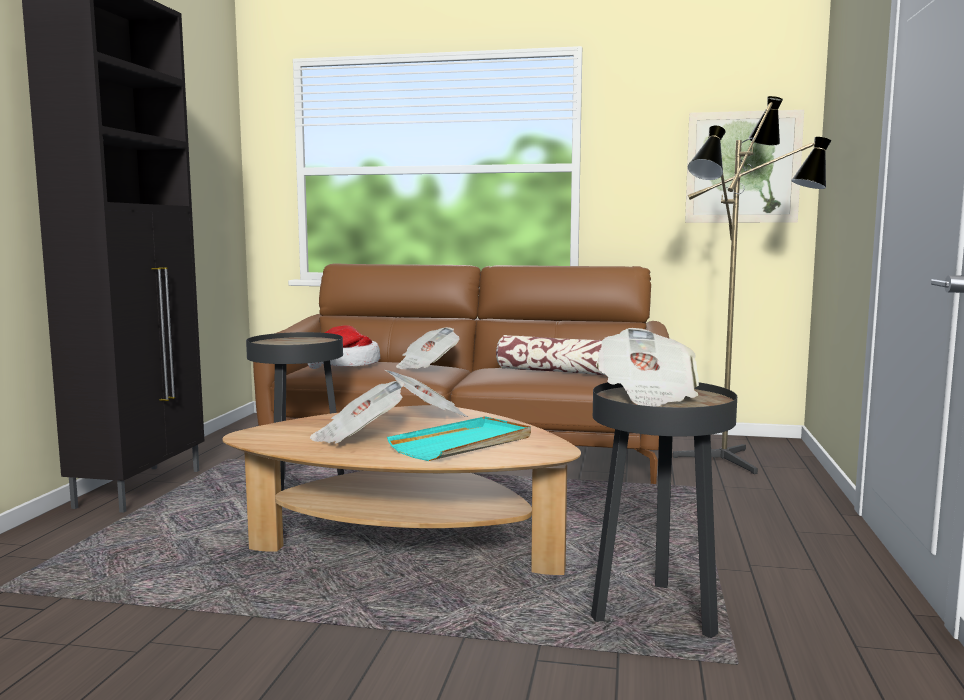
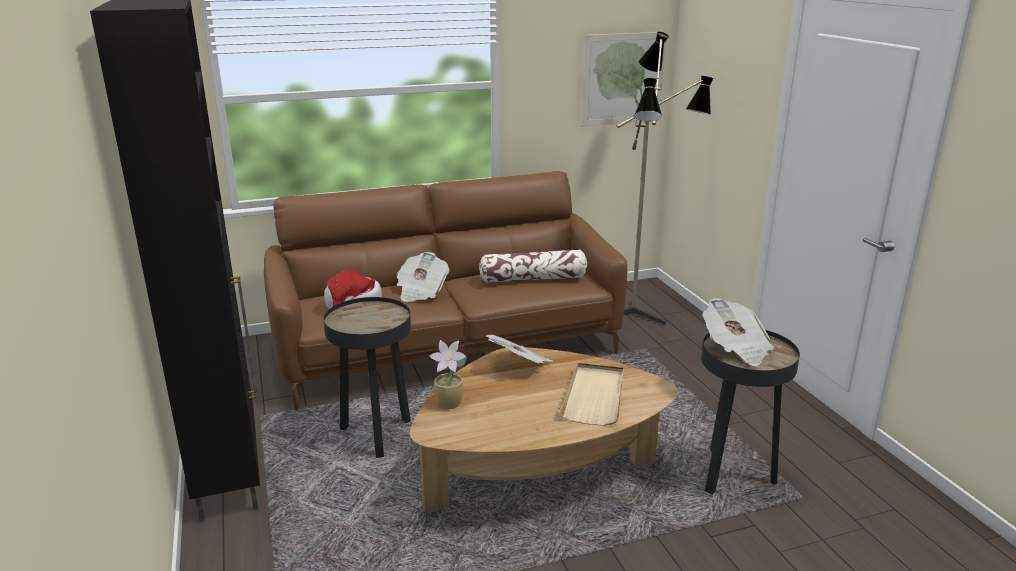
camera: 30 degrees left, 15 degrees up
(305, 424) = (450, 404): none -> potted plant
(358, 437) = (514, 409): newspaper -> none
(463, 443) = (594, 396): turquoise tray -> beige tray

